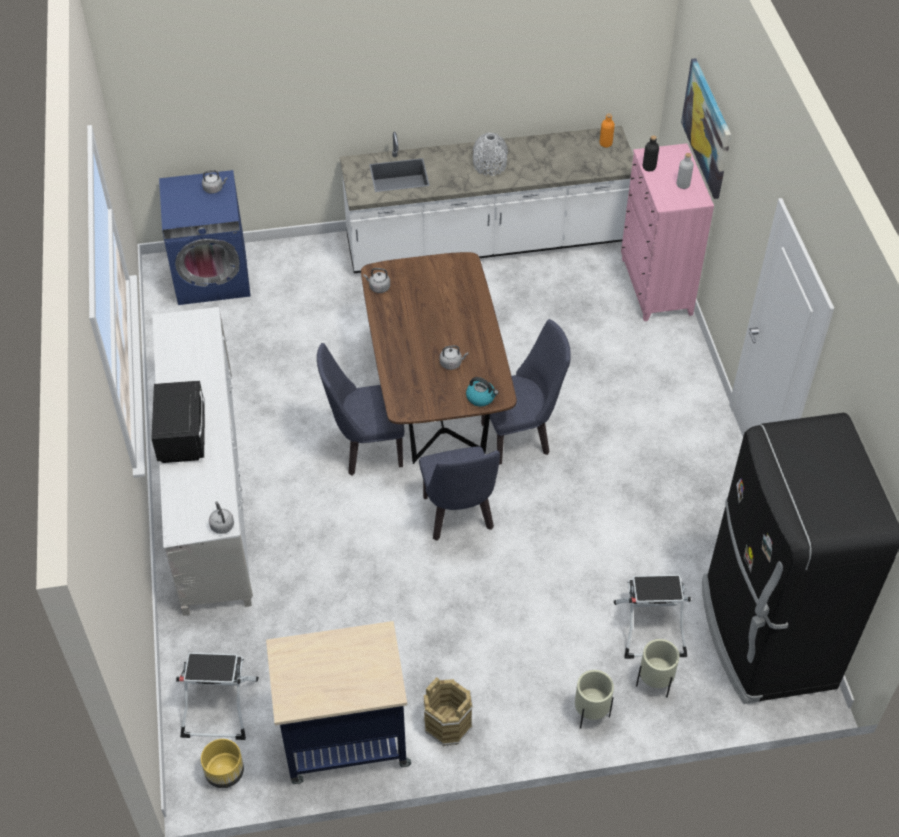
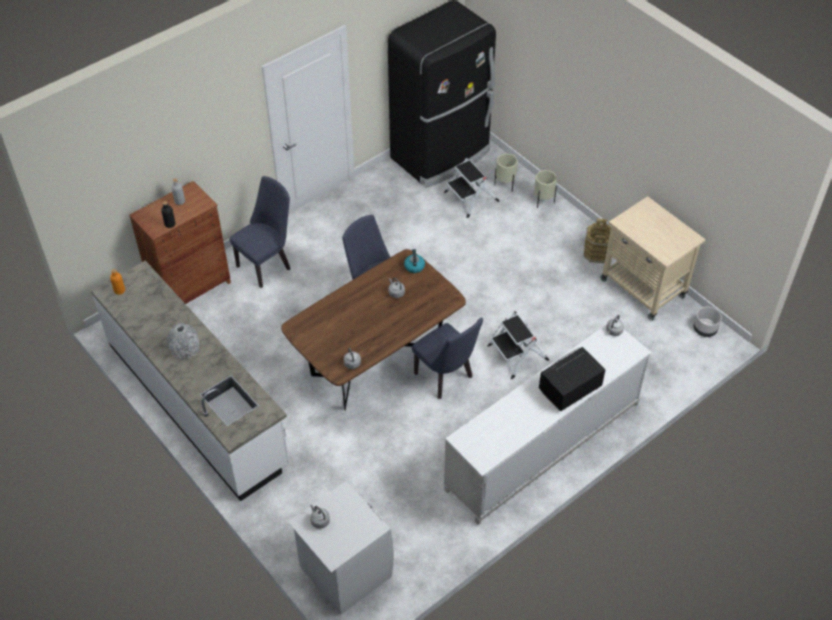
camera: 120 degrees left, 0 degrees up
(213, 276) = (344, 571): blue washing machine -> white washing machine
(218, 704) = (673, 354): step ladder -> step ladder (517, 354)
(225, 772) = (704, 329): yellow planter -> grey planter
(345, 741) = (643, 289): blue cart -> beige cart
(459, 518) = (463, 306): blue chair -> blue chair (267, 265)
(654, 287) = (192, 288): pink dresser -> brown dresser
(707, 128) = (147, 171): picture -> none

